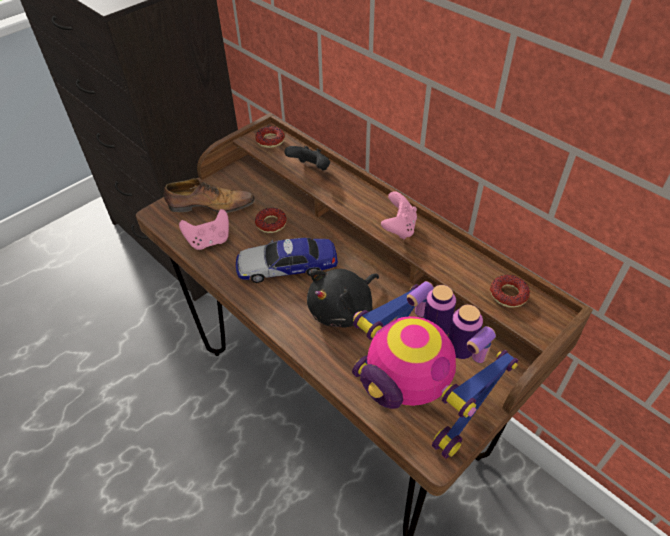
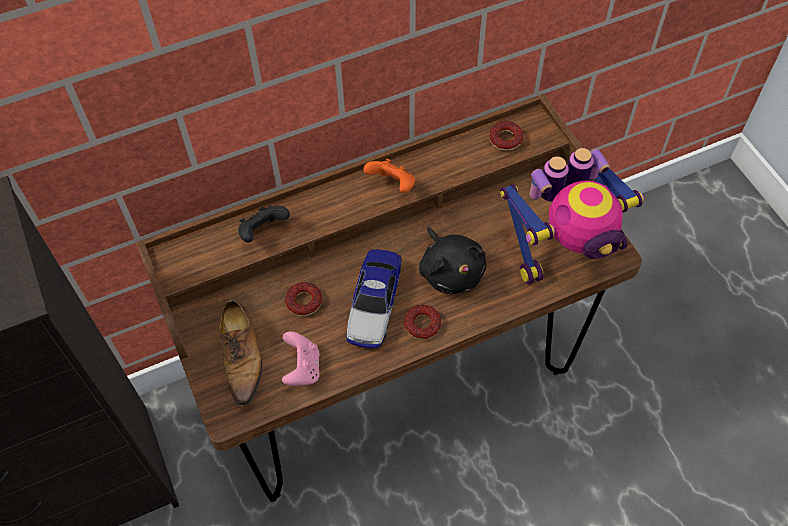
camera: 70 degrees left, 10 degrees up
(209, 206) = (242, 357): shoe -> shoe turned 150 degrees clockwise
(270, 140) = (189, 257): donut -> donut (422, 324)
(399, 228) = (392, 185): pink game controller -> orange game controller

